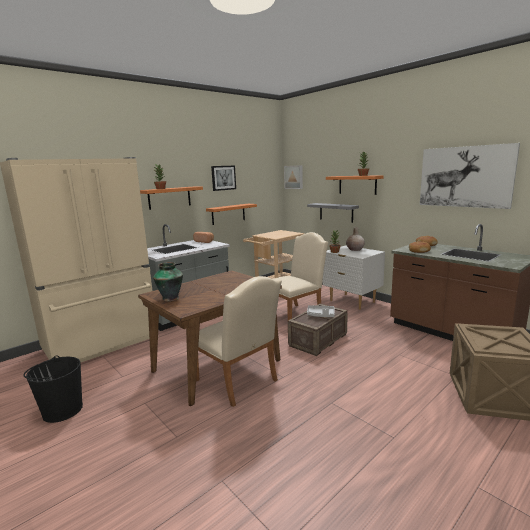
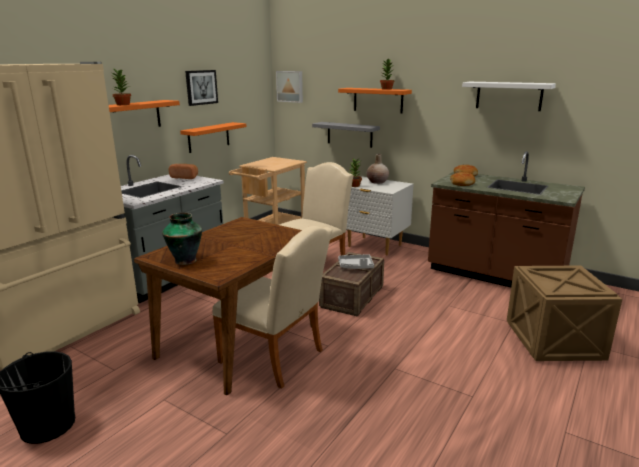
camera: 15 degrees left, 5 degrees up
(465, 177) = (508, 96): picture -> white shelf

